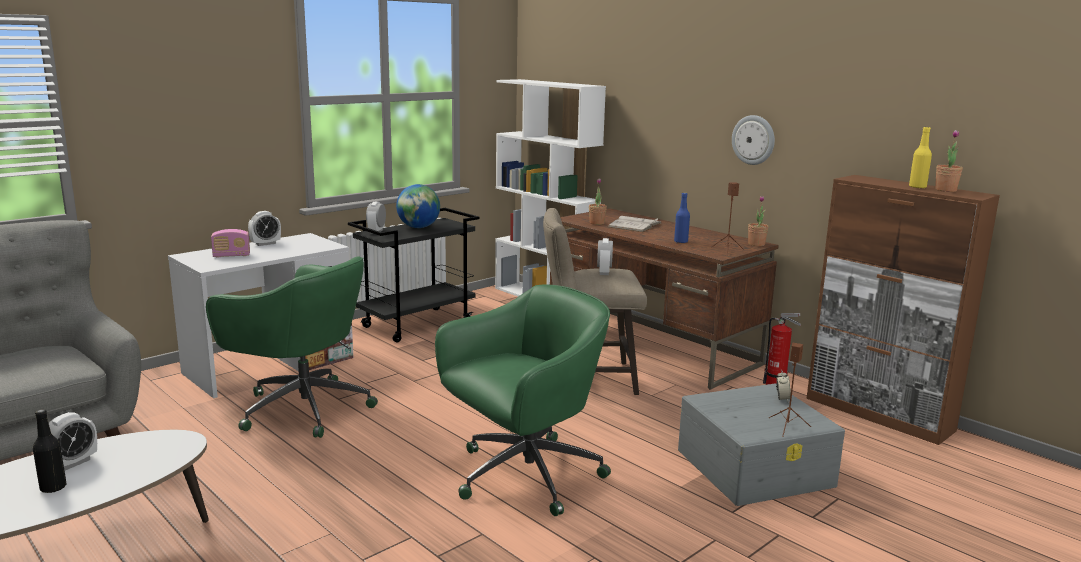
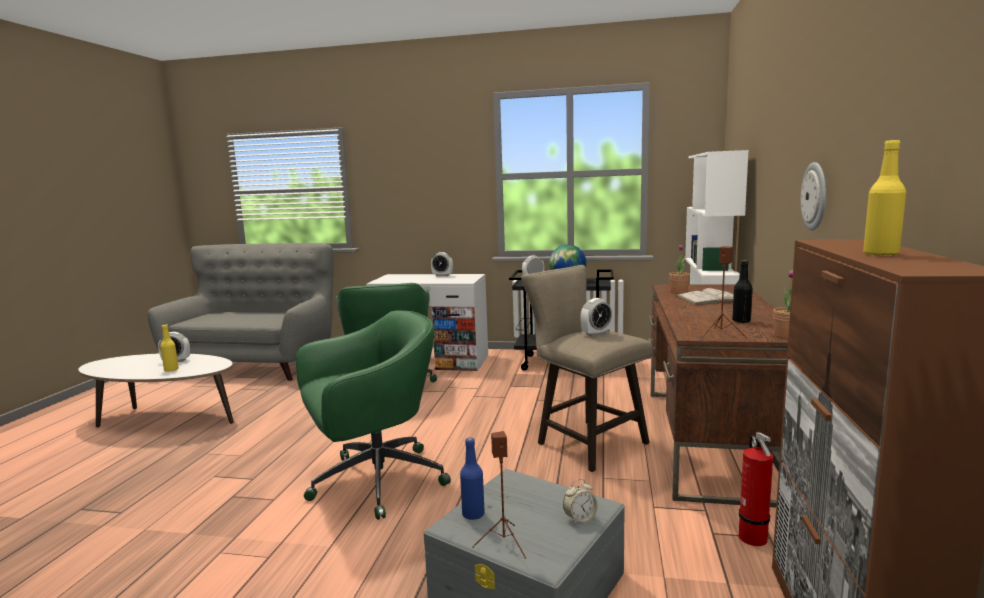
camera: 55 degrees right, 5 degrees down
(53, 488) = (147, 367): black bottle -> black bottle (741, 321)
(120, 472) = (171, 370): none -> yellow bottle
(231, 256) = (406, 278): radio -> none
(524, 476) = (374, 482): green office chair -> green office chair turned 45 degrees counterclockwise
(681, 242) = (700, 318): blue bottle -> blue bottle (473, 514)
(945, 190) = (917, 260): potted plant -> none

